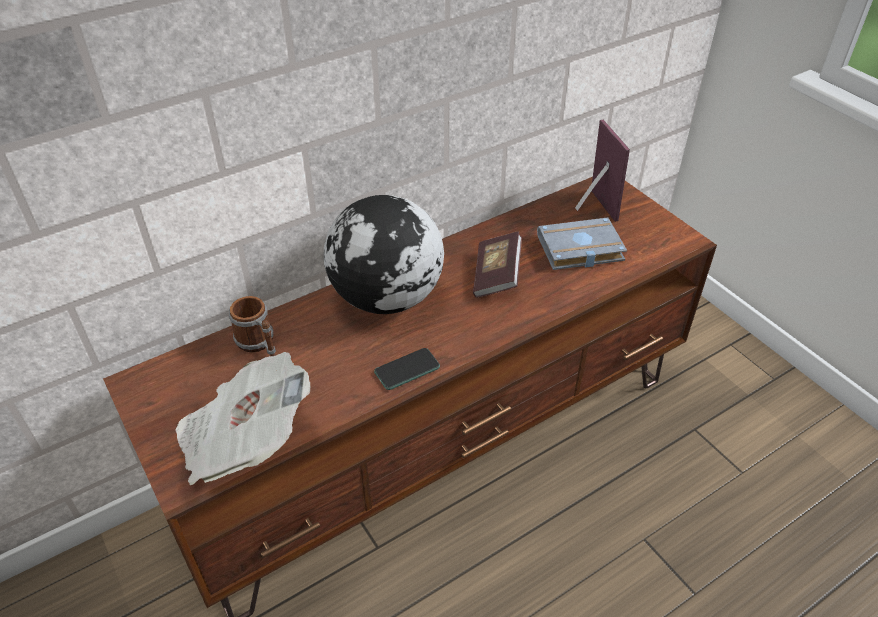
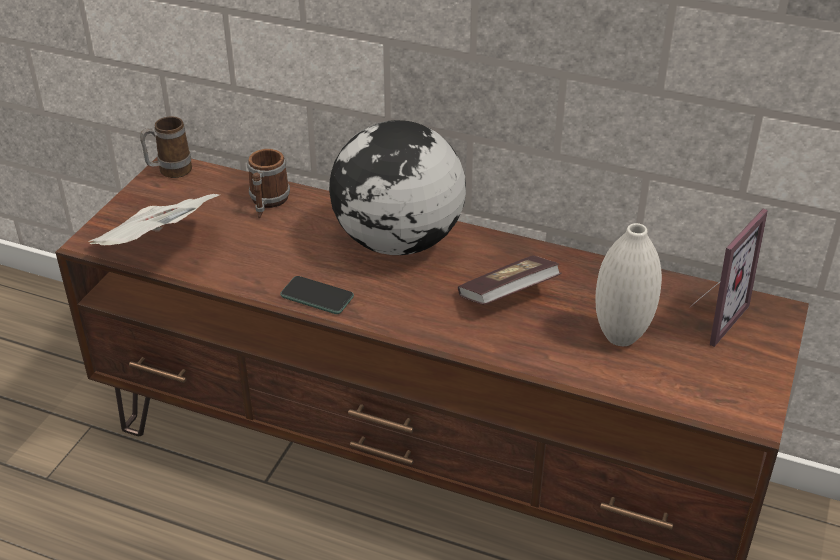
camera: 55 degrees right, 5 degrees down
(141, 386) = (169, 172): none -> mug
(579, 250) = (621, 337): grey book -> white vase

